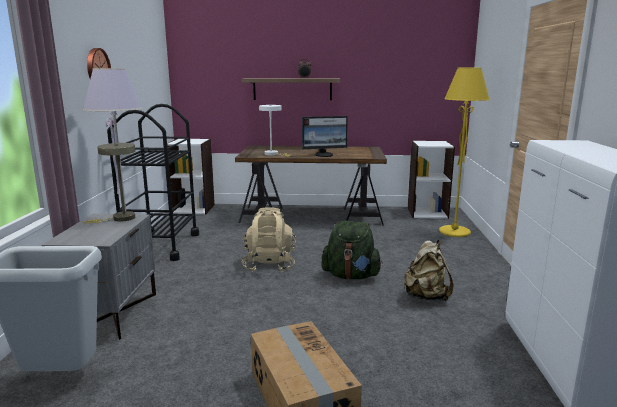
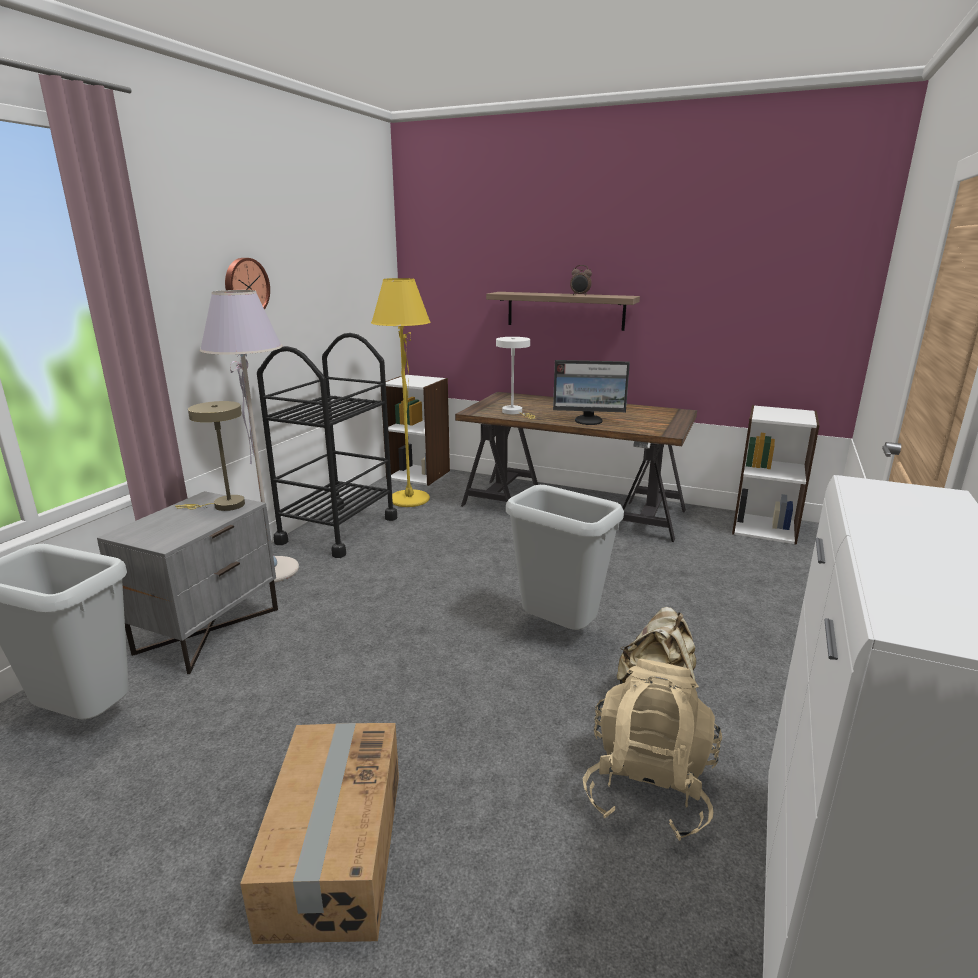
camera: 20 degrees right, 5 degrees up
(269, 265) = (454, 588): beige backpack -> beige backpack (648, 787)
(351, 276) = (559, 630): green backpack -> grey trash can
(454, 232) = (789, 574): yellow floor lamp -> yellow floor lamp (409, 499)

